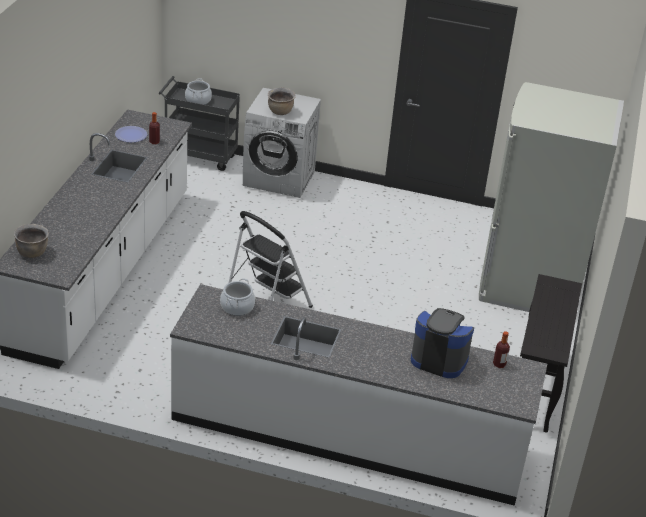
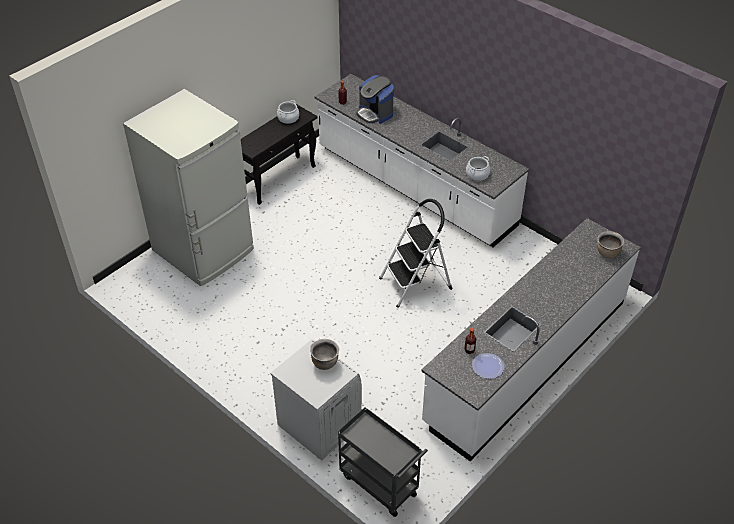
camera: 150 degrees left, 10 degrees up
(198, 100) = (382, 448): cooking pot -> cooking pot (288, 118)

